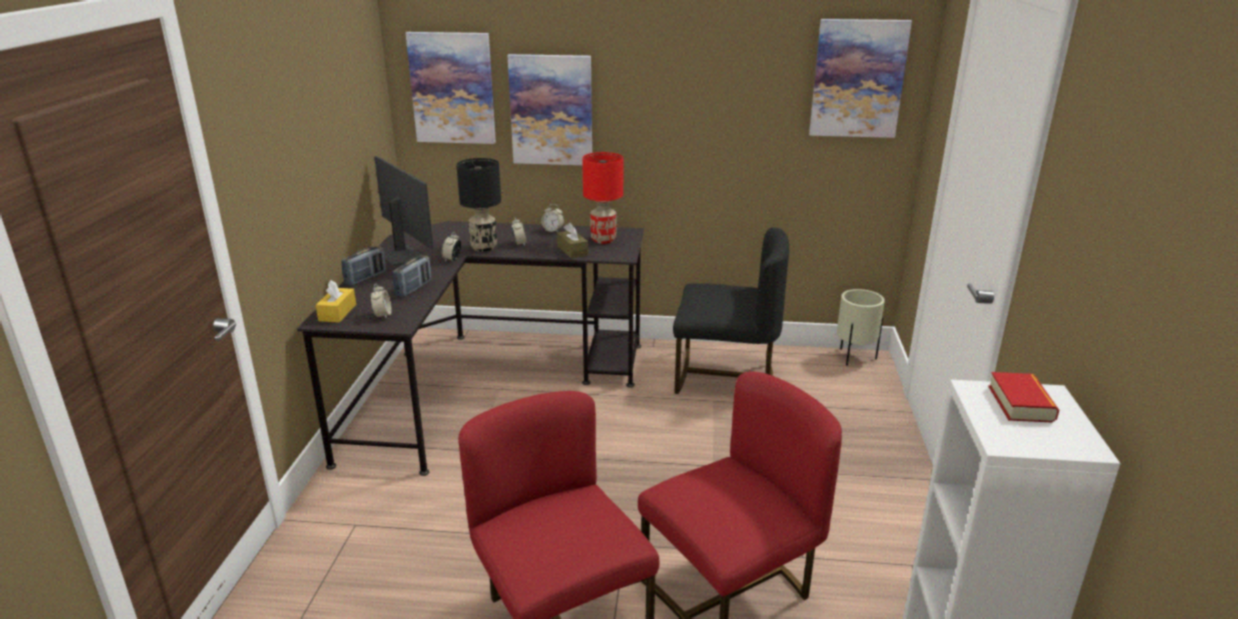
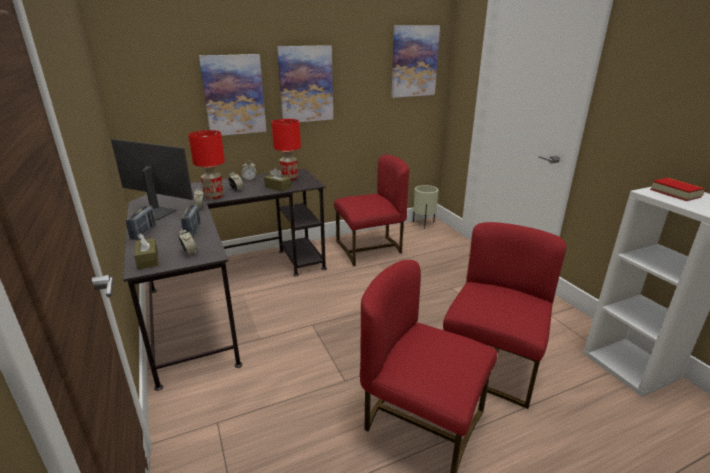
camera: 30 degrees left, 0 degrees up
(337, 312) = (148, 260): yellow tissue box -> brown tissue box
(452, 88) = (156, 84): picture -> picture (306, 84)
(484, 247) = (214, 196): black table lamp -> red table lamp
(724, 375) = (370, 249): black chair -> red chair

